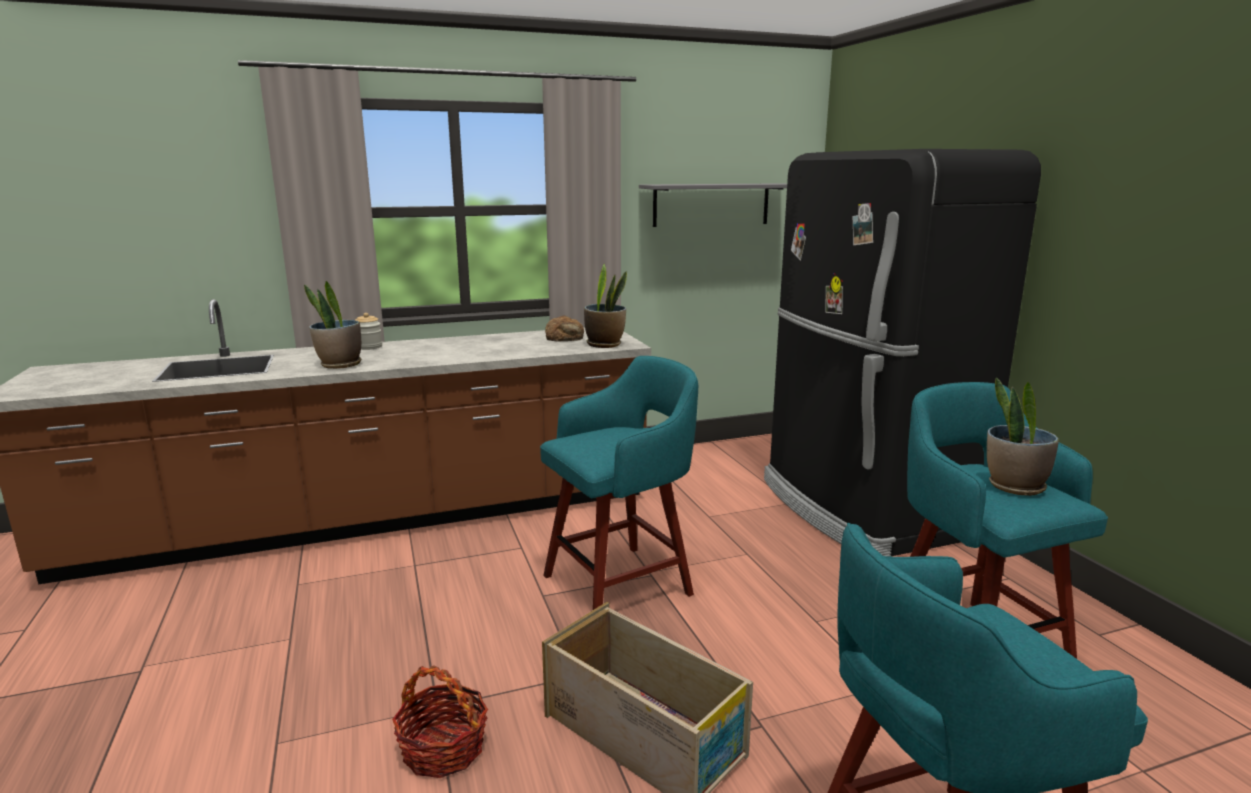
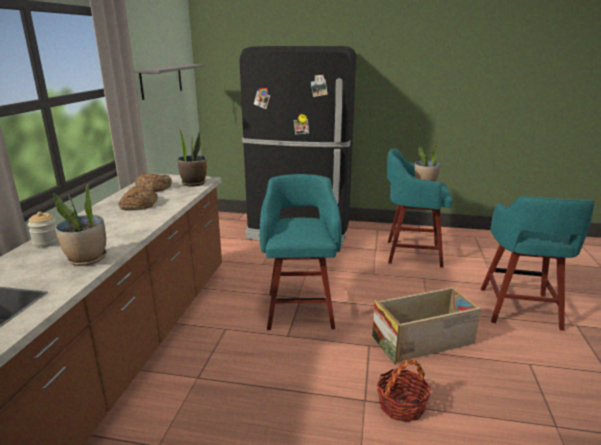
camera: 60 degrees left, 5 degrees up
(503, 344) = (138, 203): none -> bread

